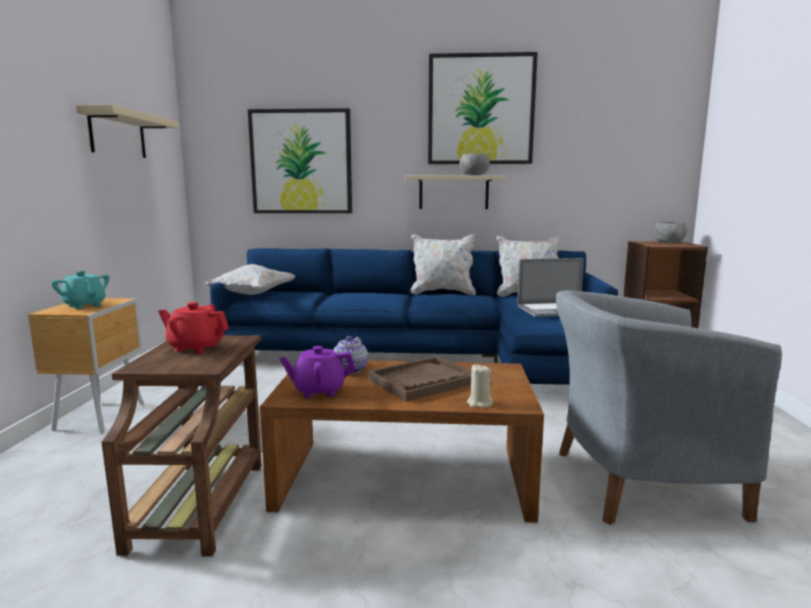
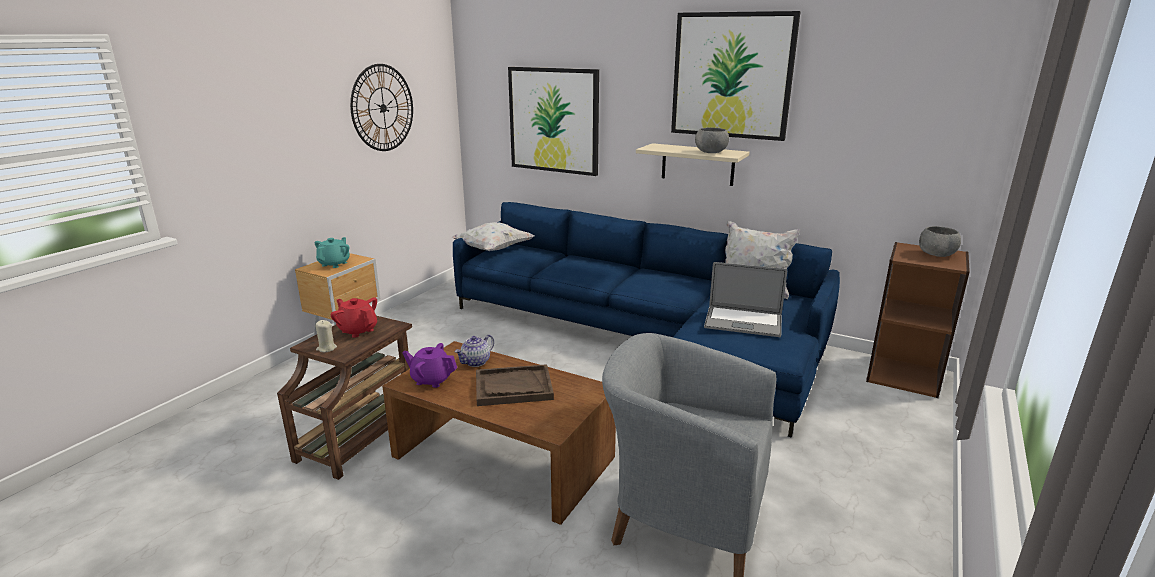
camera: 25 degrees right, 10 degrees up
(84, 305) = (334, 264): turquoise teapot -> turquoise teapot turned 45 degrees clockwise
(118, 135) = (383, 108): beige shelf -> wall clock
(442, 293) = (666, 272): white pillow -> none
(479, 403) = (525, 422): beige candle -> beige candle (326, 348)

